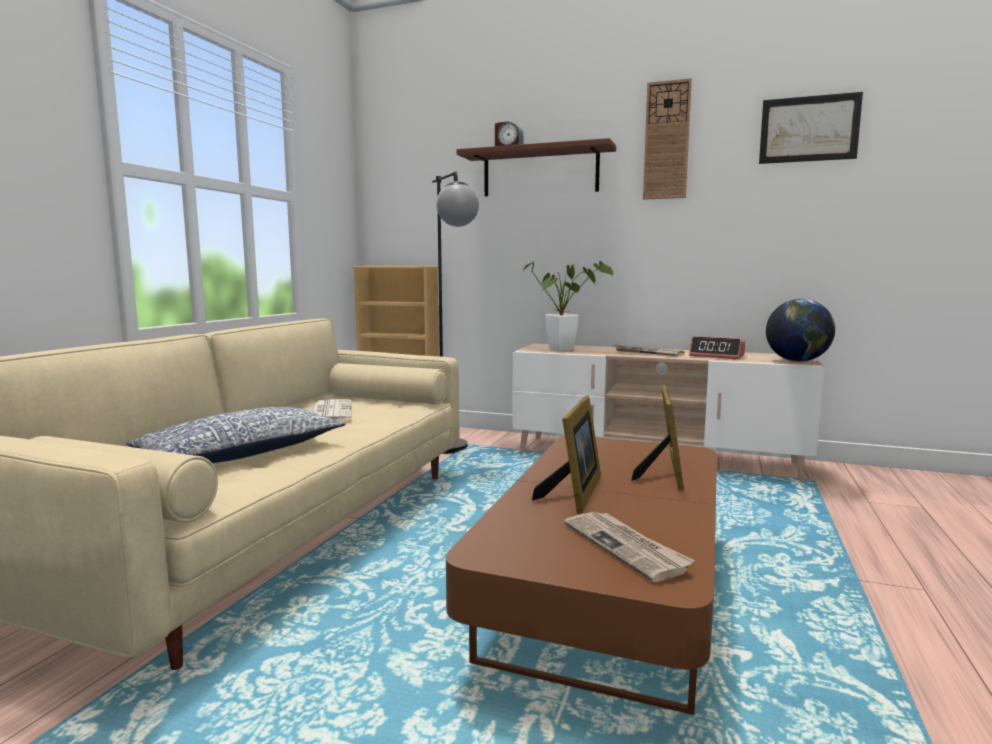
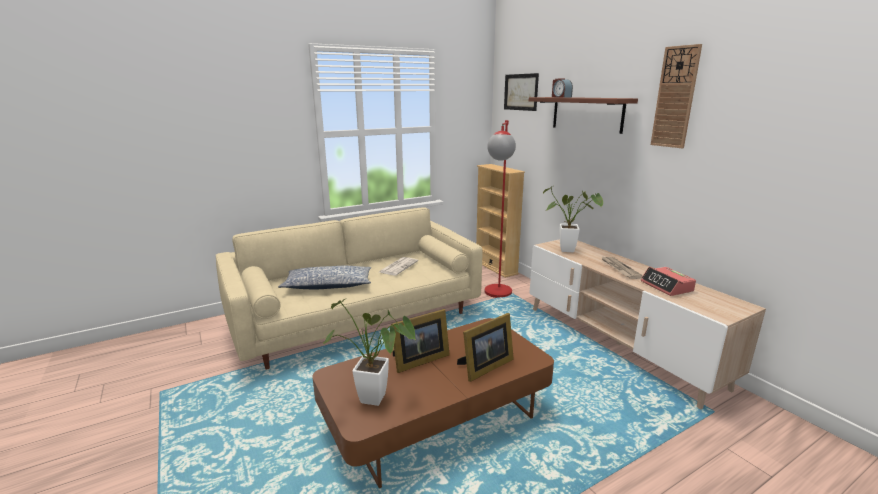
camera: 40 degrees right, 10 degrees up
(452, 451) = (497, 296): black floor lamp -> red floor lamp
(626, 547) = (379, 399): newspaper -> potted plant
(797, 361) = (718, 313): globe -> none
(809, 129) = (803, 97): picture -> picture (520, 92)

